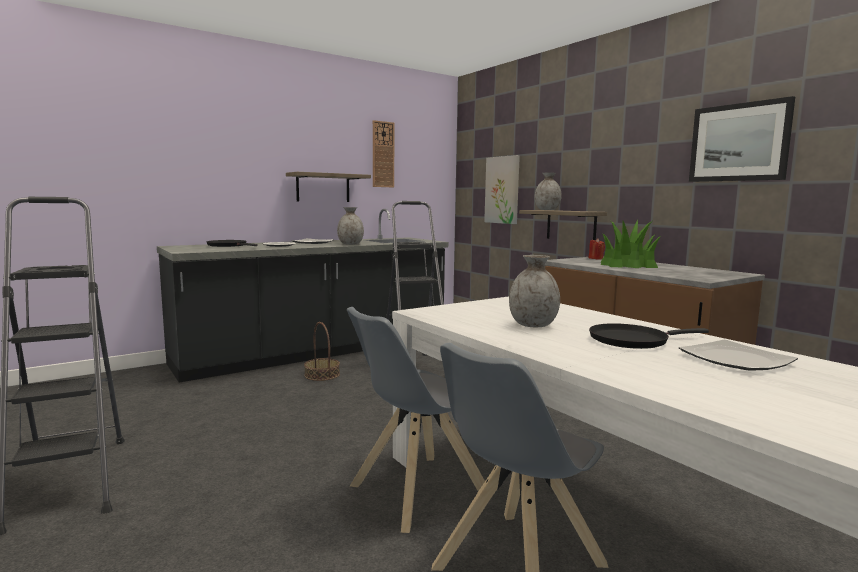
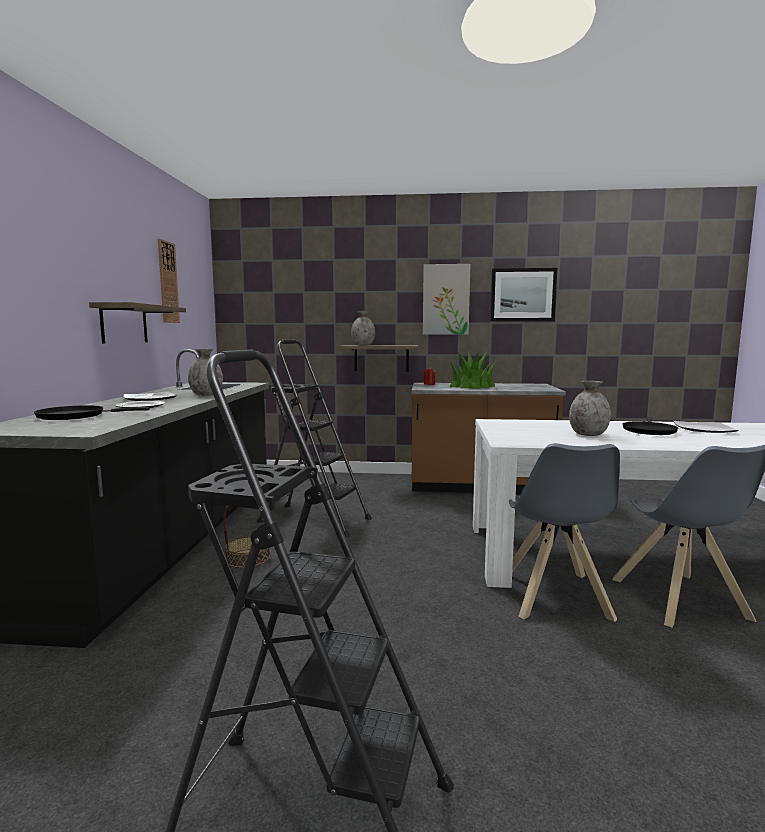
camera: 50 degrees left, 0 degrees up
(502, 190) = (292, 326): picture -> picture (446, 299)

